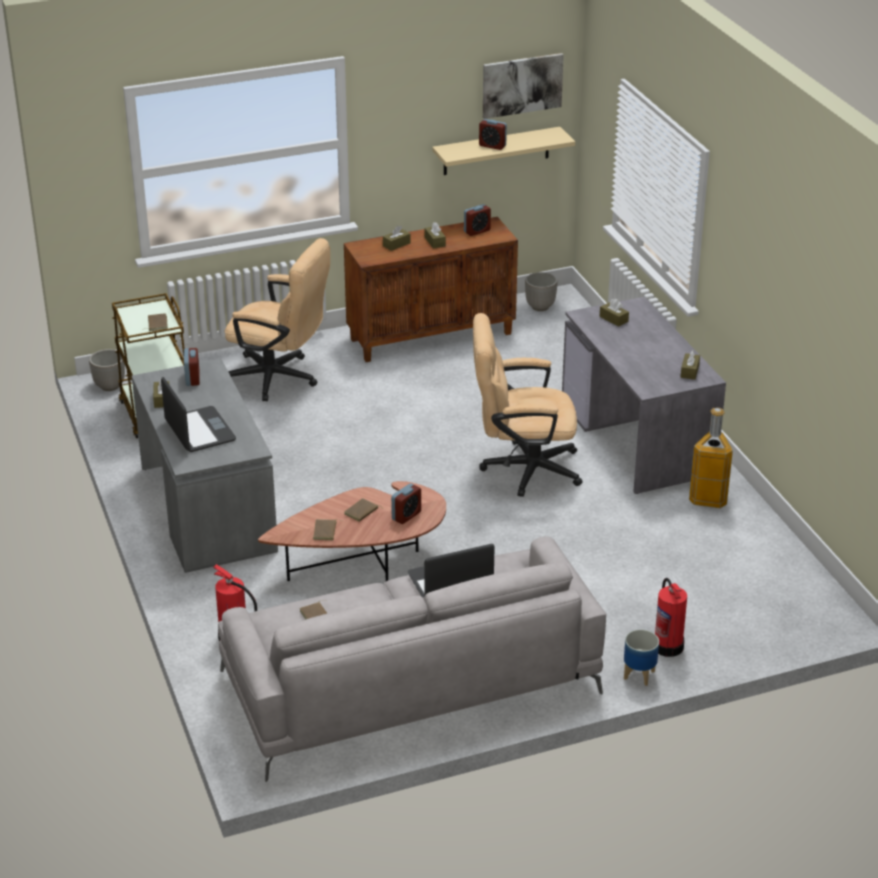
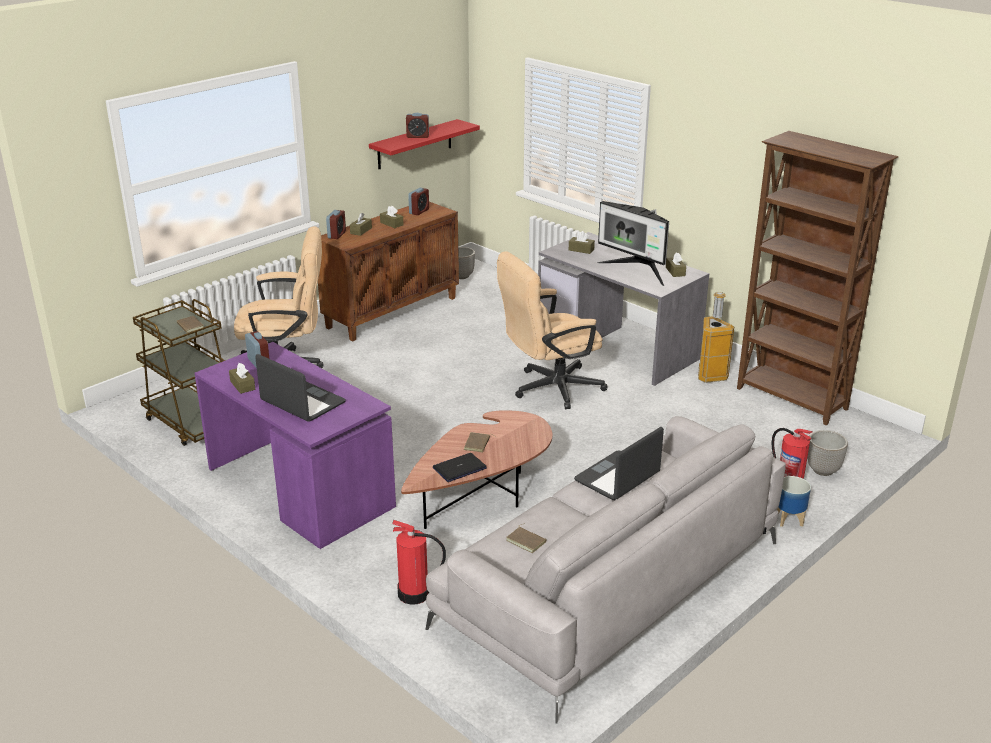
camera: 25 degrees left, 5 degrees down
(110, 386) = (127, 409): planter -> planter (823, 470)
(206, 508) = (298, 488): grey desk -> purple desk
(326, 531) = (459, 468): brown book -> laptop
(406, 515) = (519, 437): alarm clock -> alarm clock (336, 235)
(496, 151) = (414, 144): beige shelf -> red shelf
(522, 85) = (429, 83): picture -> none
(648, 360) = (636, 271): none -> monitor
(773, 550) = (791, 399): none -> brown bookcase

